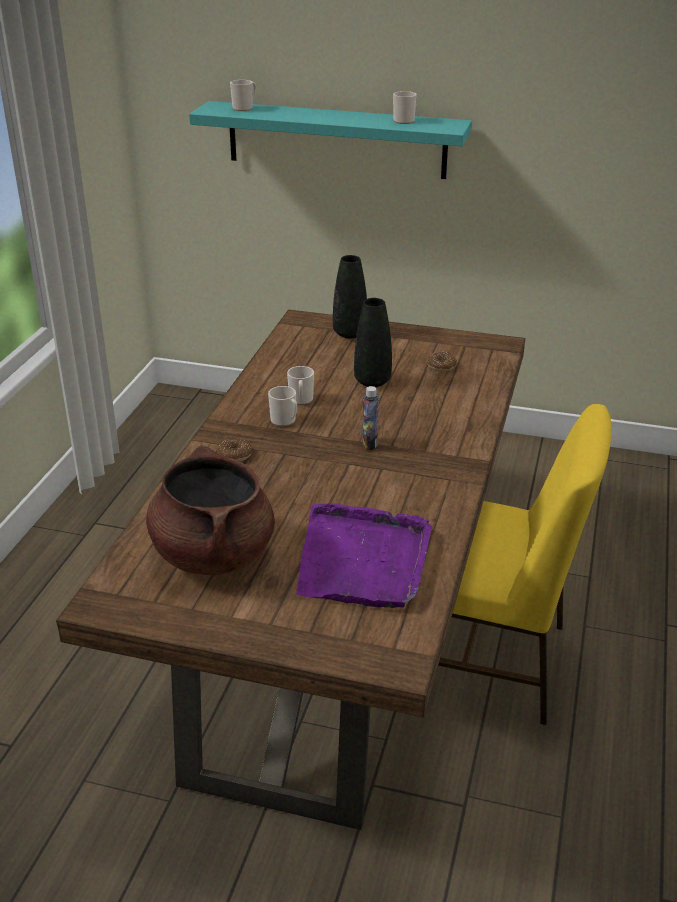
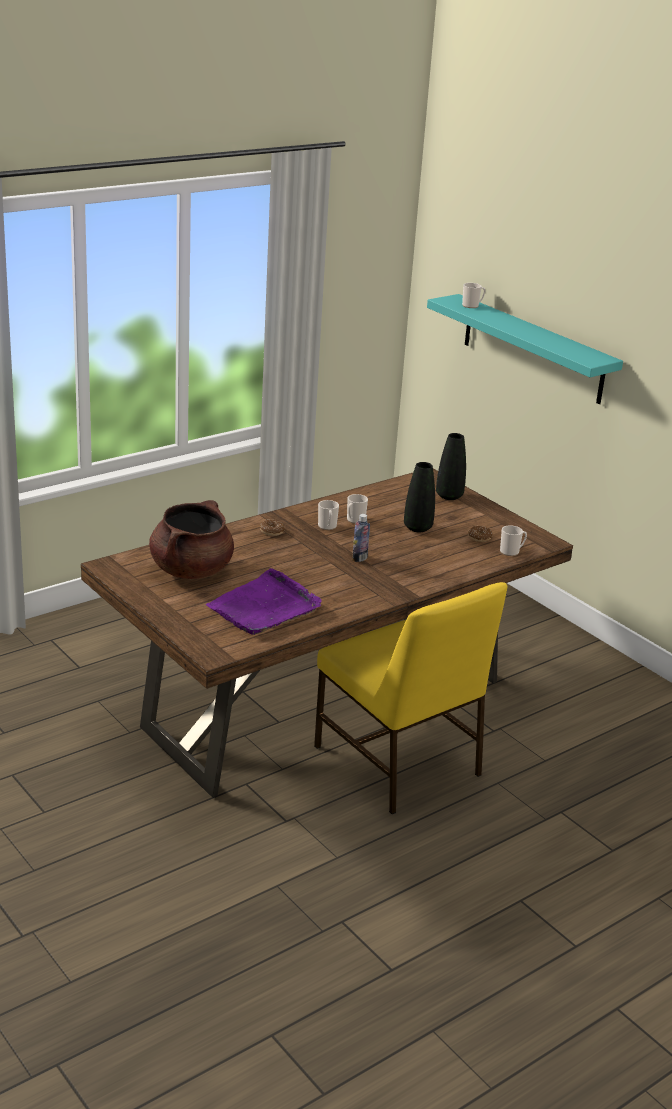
camera: 35 degrees right, 5 degrees down
(405, 120) = (570, 346): mug -> mug (511, 551)

